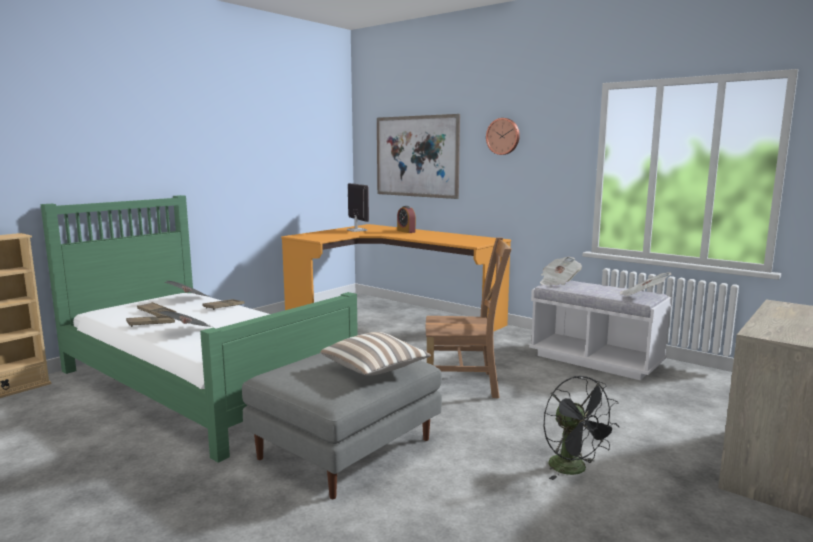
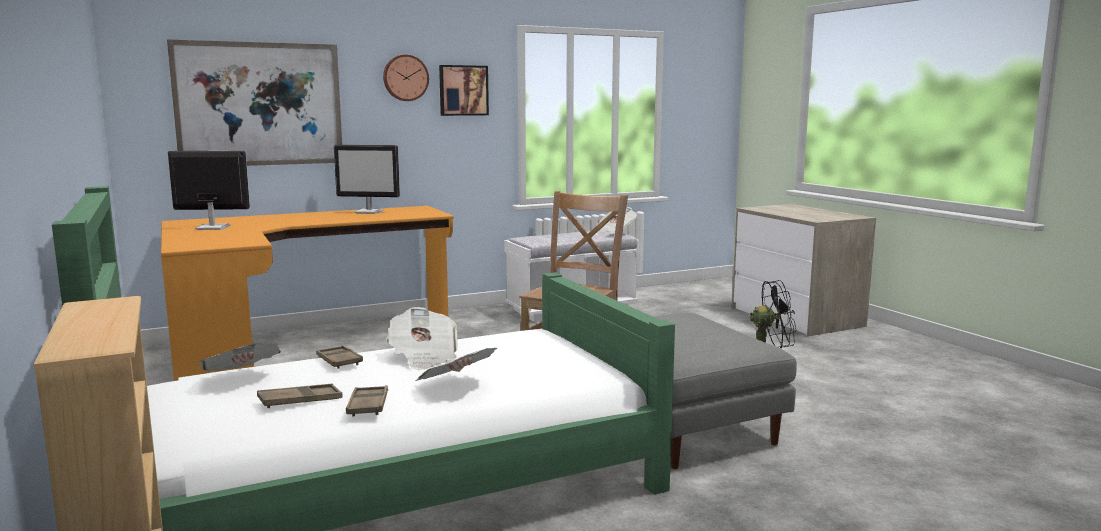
camera: 65 degrees left, 0 degrees up
(375, 369) = (703, 324): pillow -> none
(406, 231) = (282, 218): alarm clock -> none
(456, 236) = (369, 212): none -> monitor
(547, 146) = (463, 90): none -> picture
(558, 282) = (533, 238): newspaper -> newspaper (424, 357)

